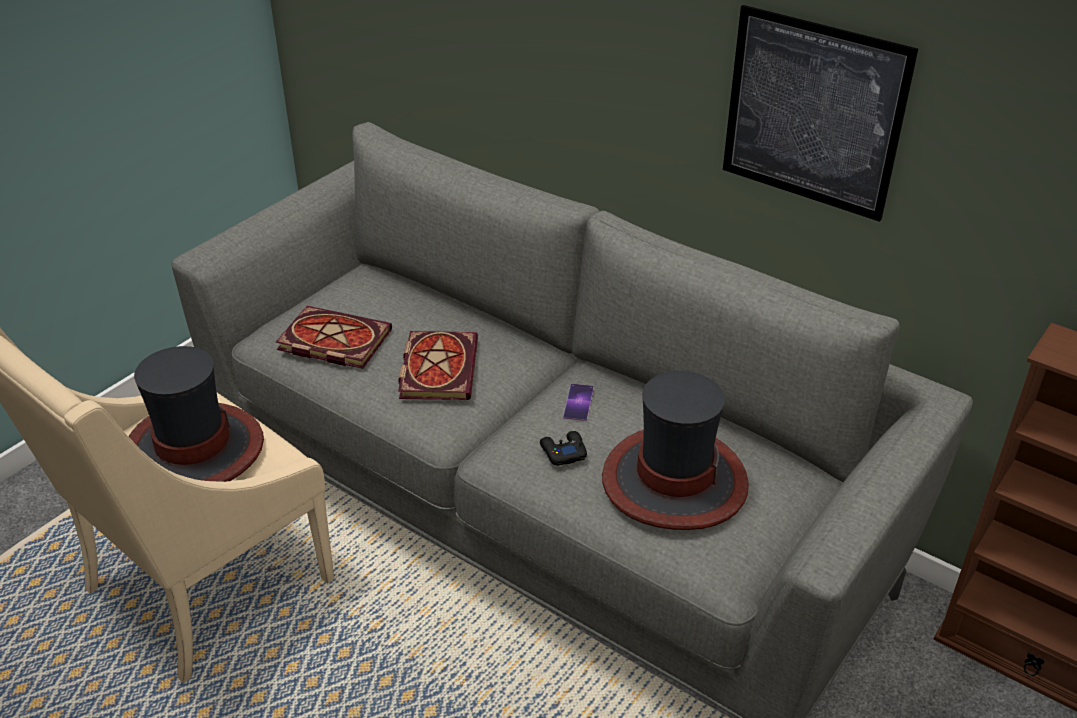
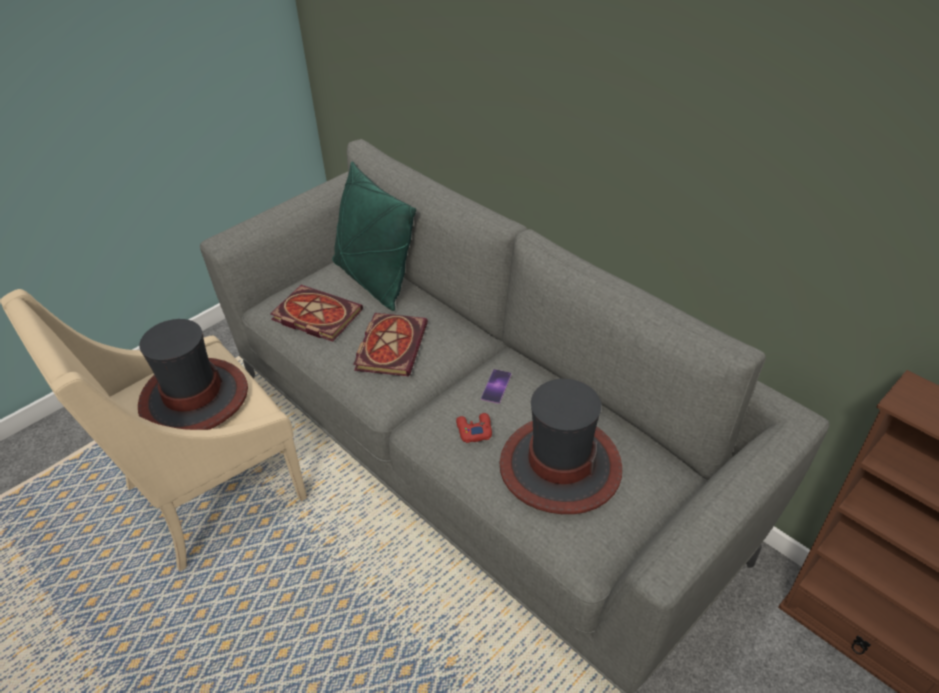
camera: 10 degrees right, 5 degrees up
(397, 296) = (374, 280): none -> green pillow
(563, 452) = (474, 430): black game controller -> red game controller
(813, 113) = (708, 161): picture -> none

